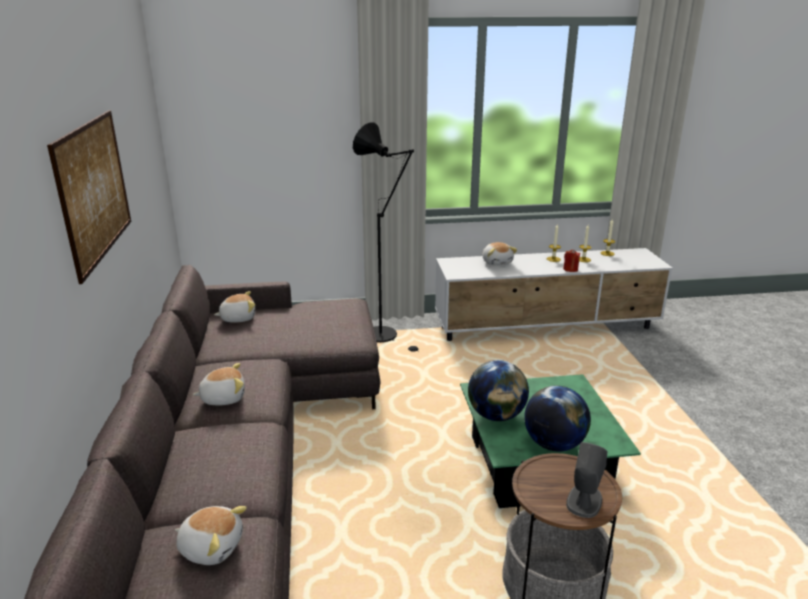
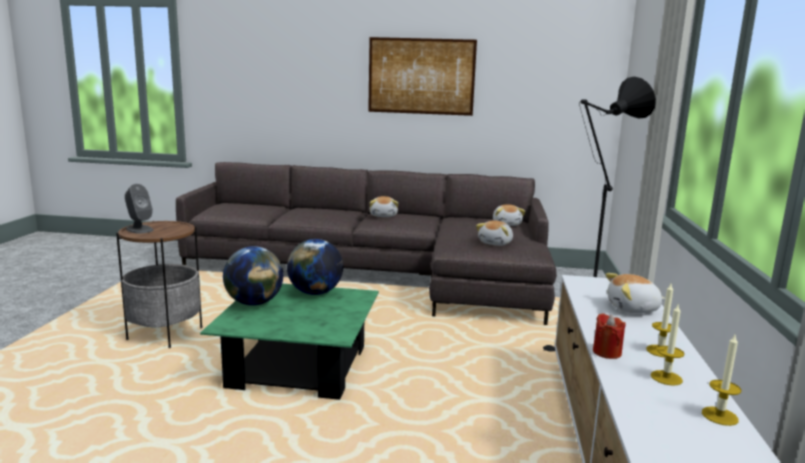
camera: 105 degrees right, 10 degrees down
(211, 546) = (254, 209): plush toy -> plush toy (496, 243)

